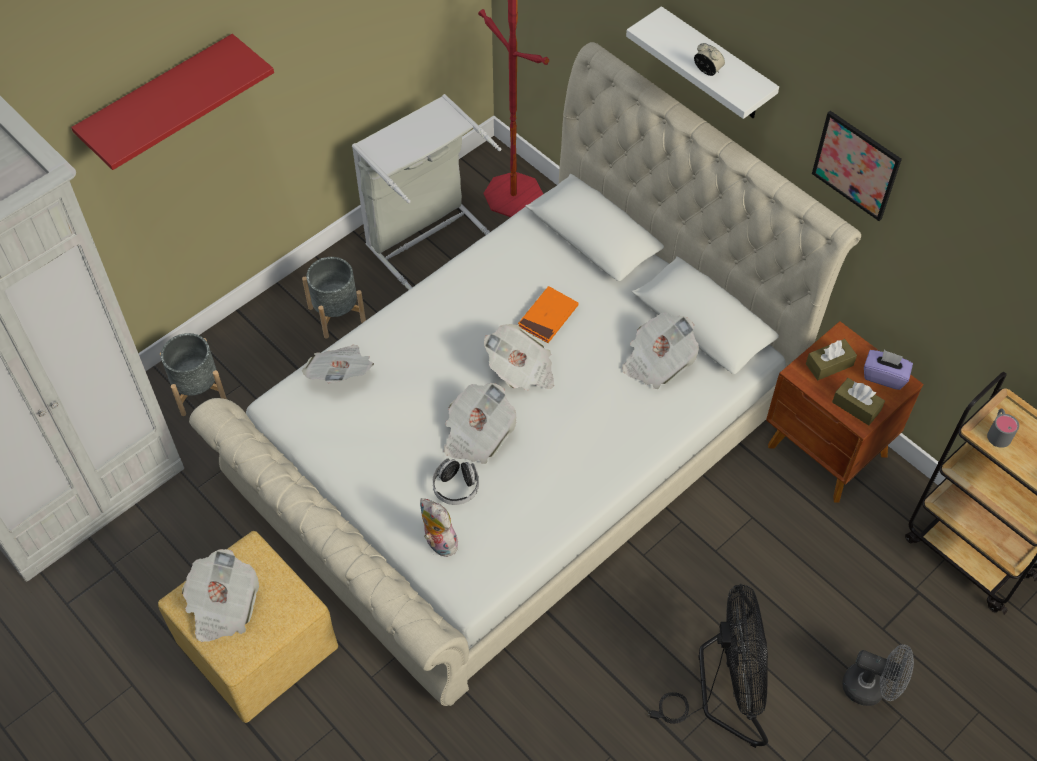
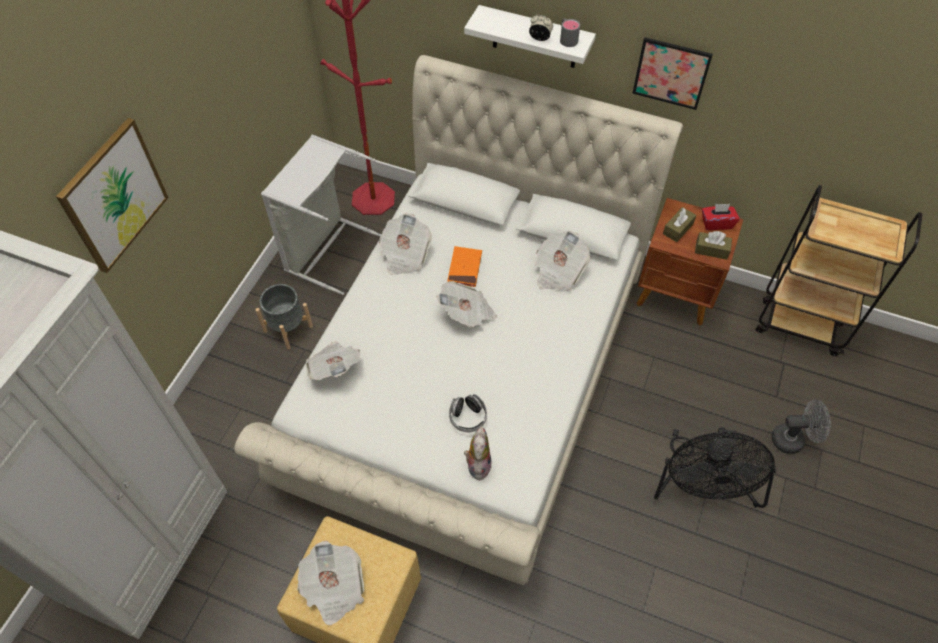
camera: 25 degrees left, 0 degrees up
(160, 100) = (114, 196): red shelf -> picture
(198, 391) = (208, 427): grey planter -> none
(438, 543) = (477, 464): plush toy -> plush toy turned 75 degrees clockwise
(477, 435) = (461, 372): newspaper -> newspaper (404, 255)
(721, 687) = (700, 482): black fan -> black fan turned 120 degrees clockwise
(884, 376) = (716, 223): purple tissue box -> red tissue box
(998, 432) = (831, 228): grey mug -> grey mug (567, 38)

